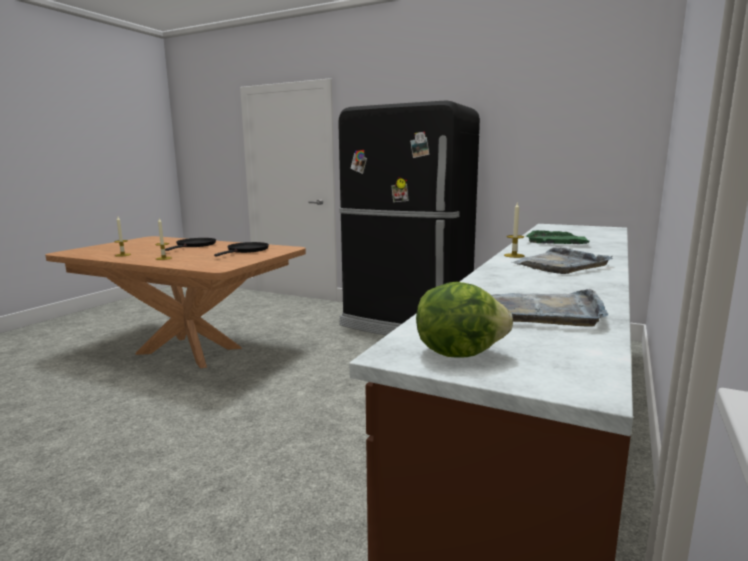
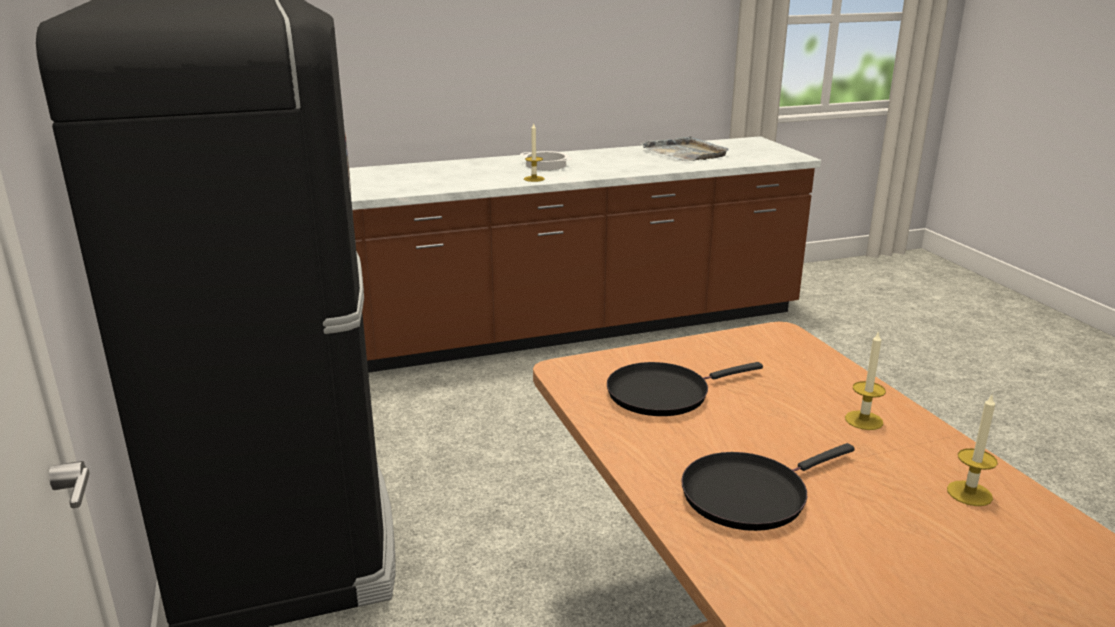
camera: 135 degrees left, 10 degrees up
(458, 352) = (770, 152): lettuce -> none
(557, 241) = (410, 181): green tray -> none
(560, 264) = (546, 165): grey tray -> cooking pot

